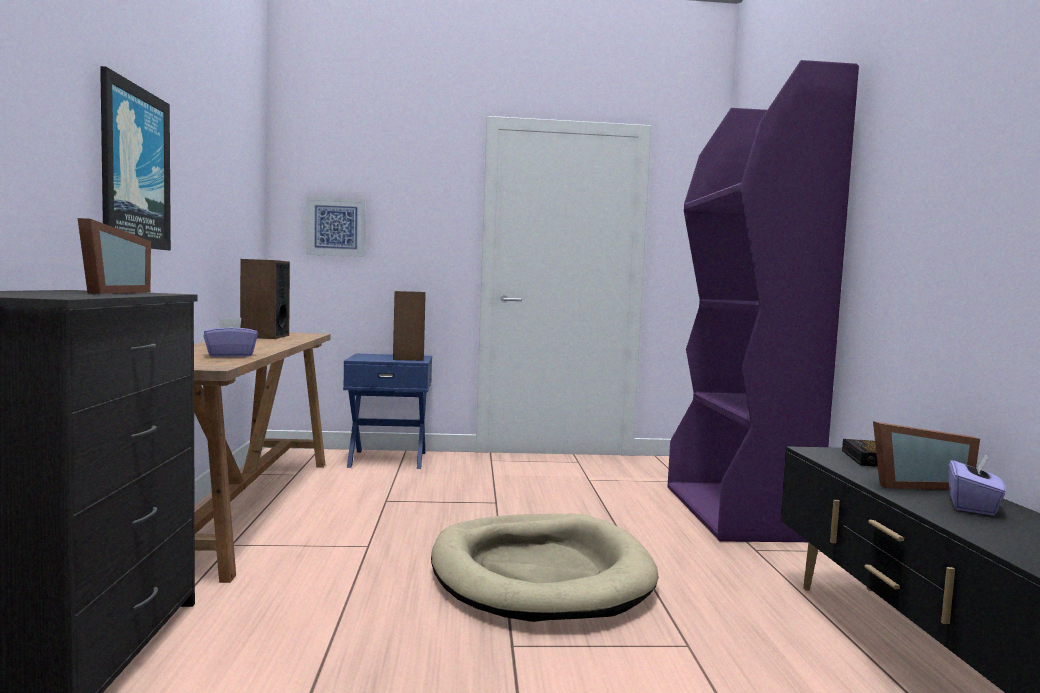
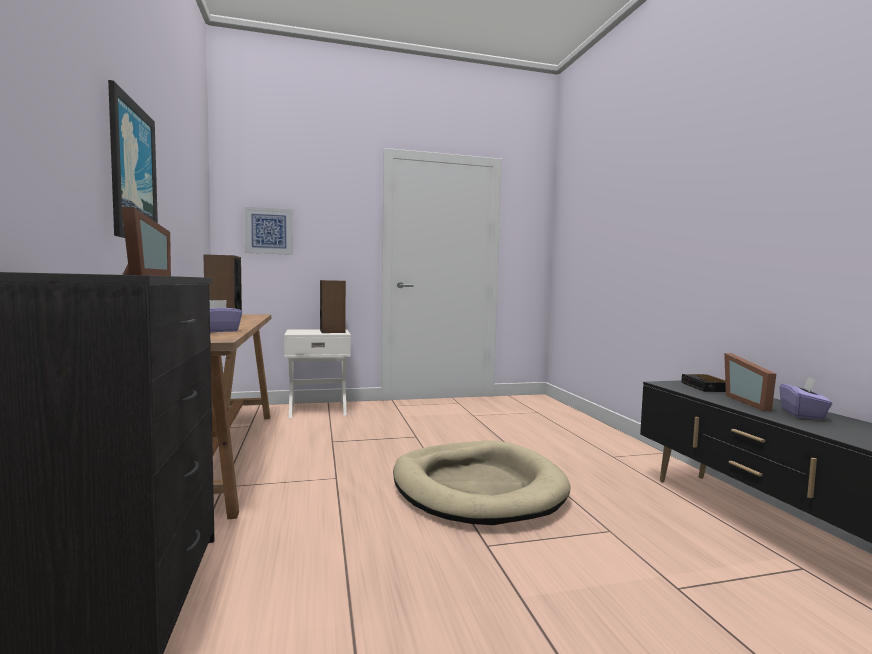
camera: 10 degrees left, 0 degrees up
(388, 459) = (317, 409): blue nightstand -> white nightstand
(737, 513) = (585, 431): purple bookcase -> none
(915, 484) = (751, 402): picture frame -> picture frame turned 105 degrees clockwise

